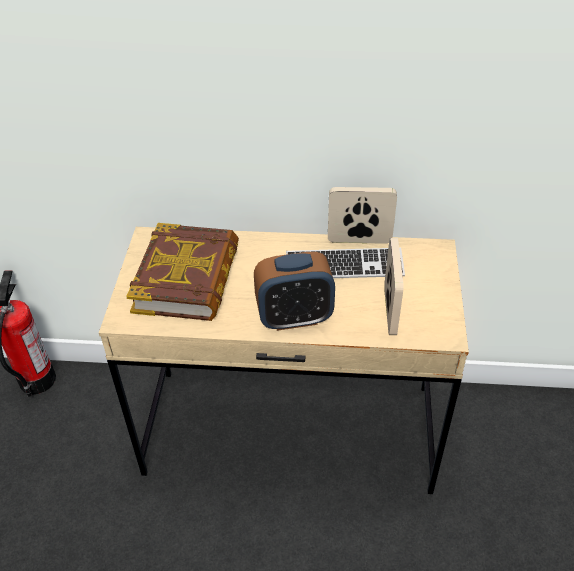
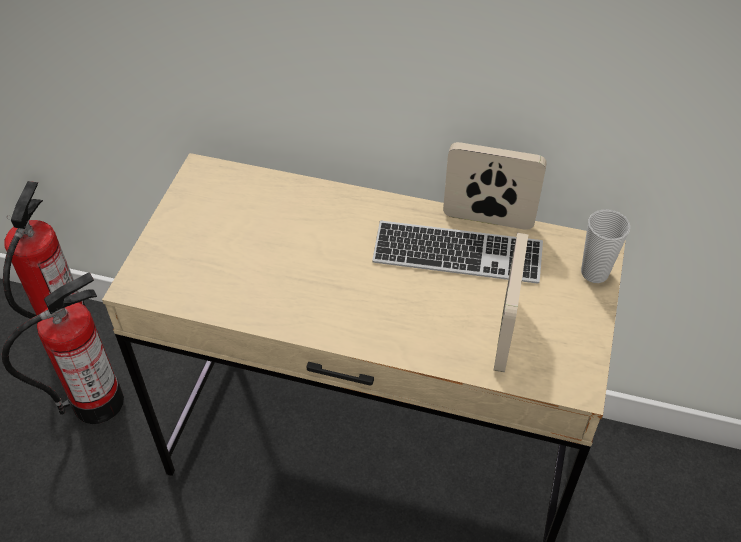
camera: 10 degrees right, 5 degrees up
(76, 433) = (97, 402): none -> fire extinguisher
(187, 278) = (238, 239): book -> none
(294, 317) = (368, 321): alarm clock -> none
(440, 264) = (594, 273): none -> cup

